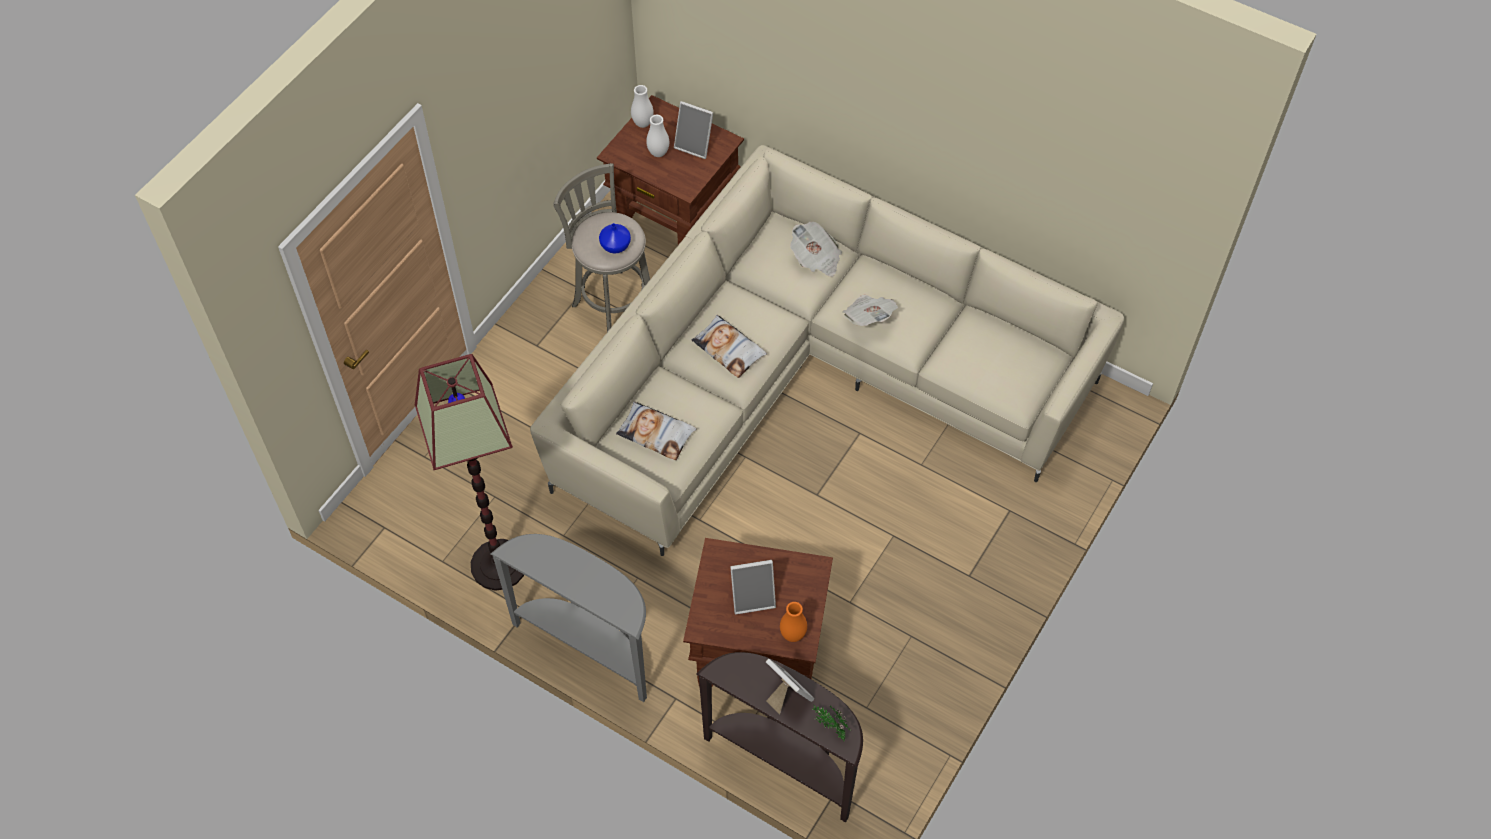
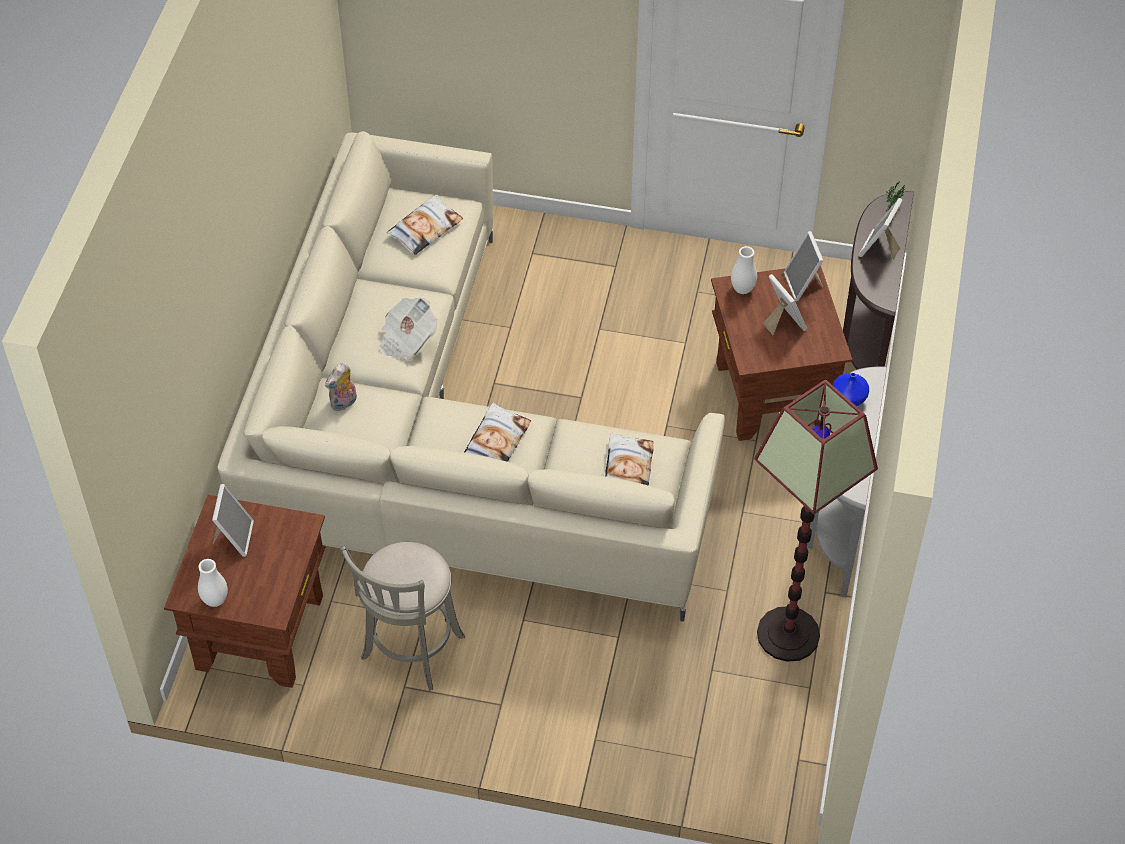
camera: 110 degrees left, 5 degrees down
(615, 245) = (415, 562): blue vase -> blue vase (848, 398)
(658, 153) = (258, 569): white vase -> white vase (742, 289)
(793, 635) = (803, 285): orange vase -> picture frame
(816, 258) = (344, 403): newspaper -> plush toy
(999, 366) = (425, 228): none -> pillow

